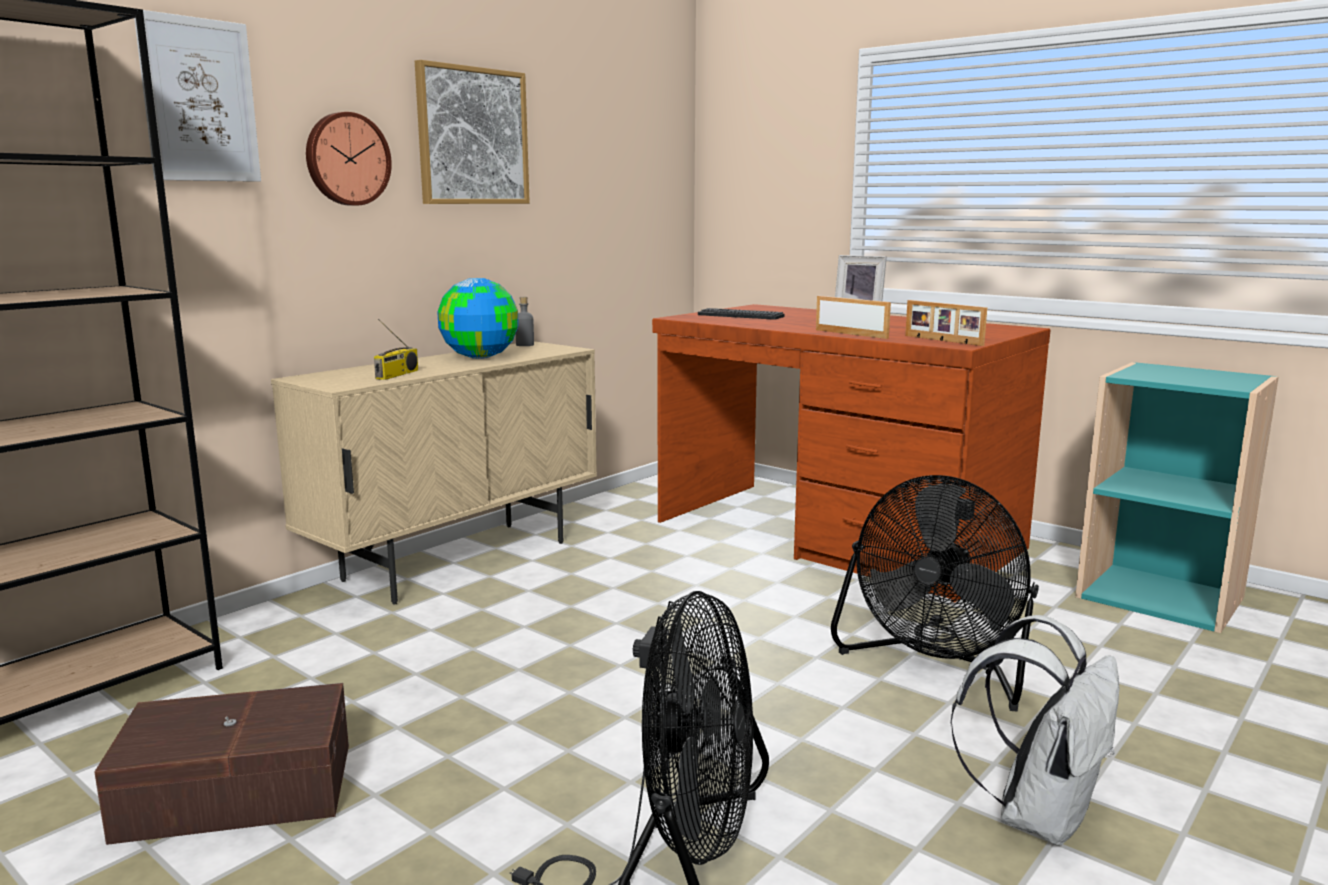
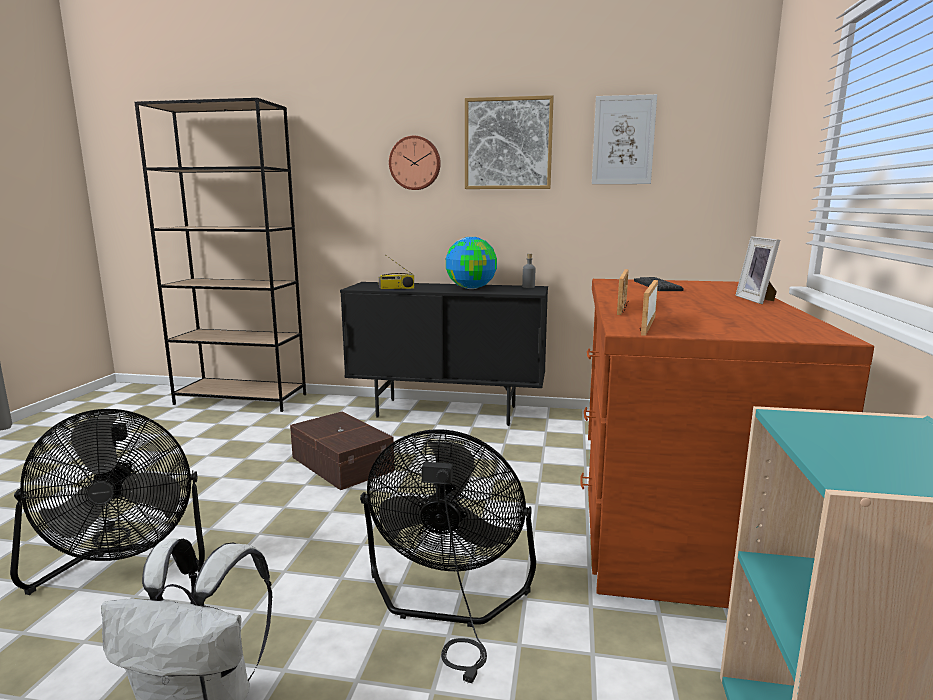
camera: 60 degrees right, 0 degrees up
(199, 100) = (336, 137): picture -> picture (623, 140)
(236, 789) = (178, 448): brown storage box -> brown storage box (343, 463)
(458, 560) = (447, 412): beige cabinet -> black cabinet
(933, 664) = (448, 605): black fan -> black fan turned 90 degrees clockwise

